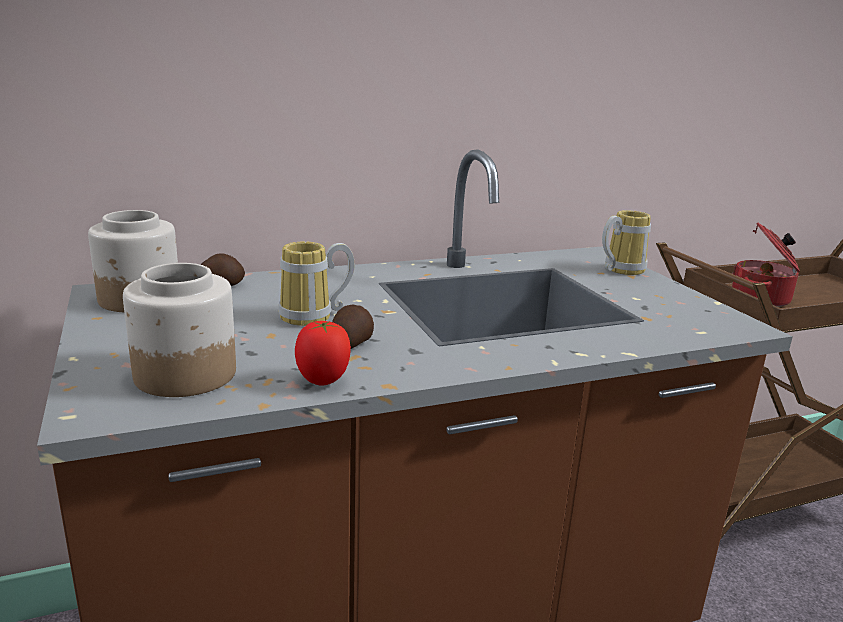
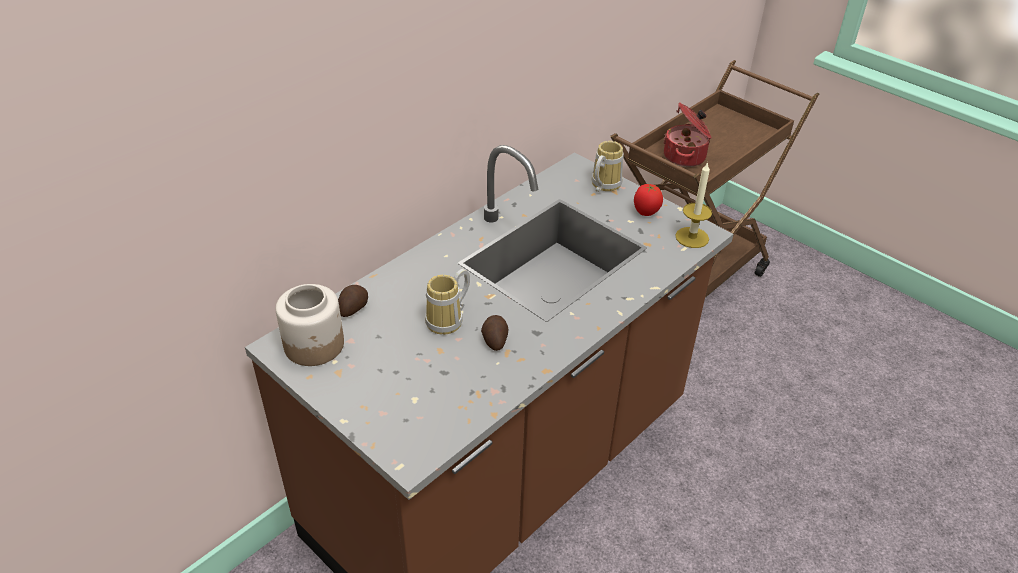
camera: 25 degrees left, 20 degrees up
(184, 374) = (426, 408): jar -> none
(323, 381) = (508, 382): tomato -> tomato (645, 213)
(721, 326) = (692, 237): none -> candle

